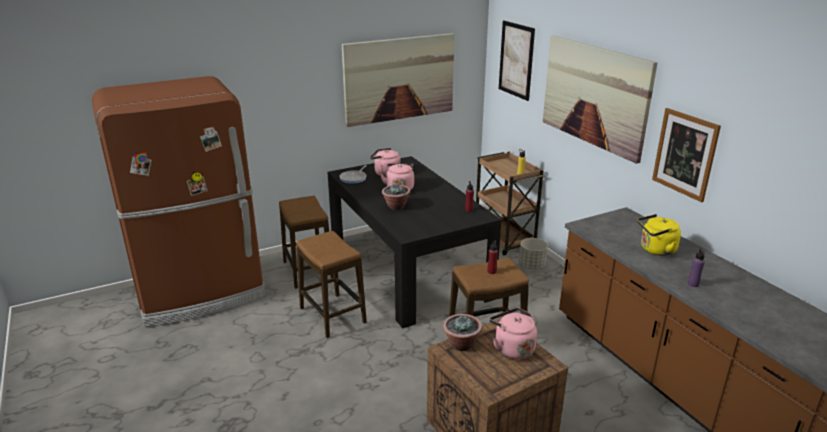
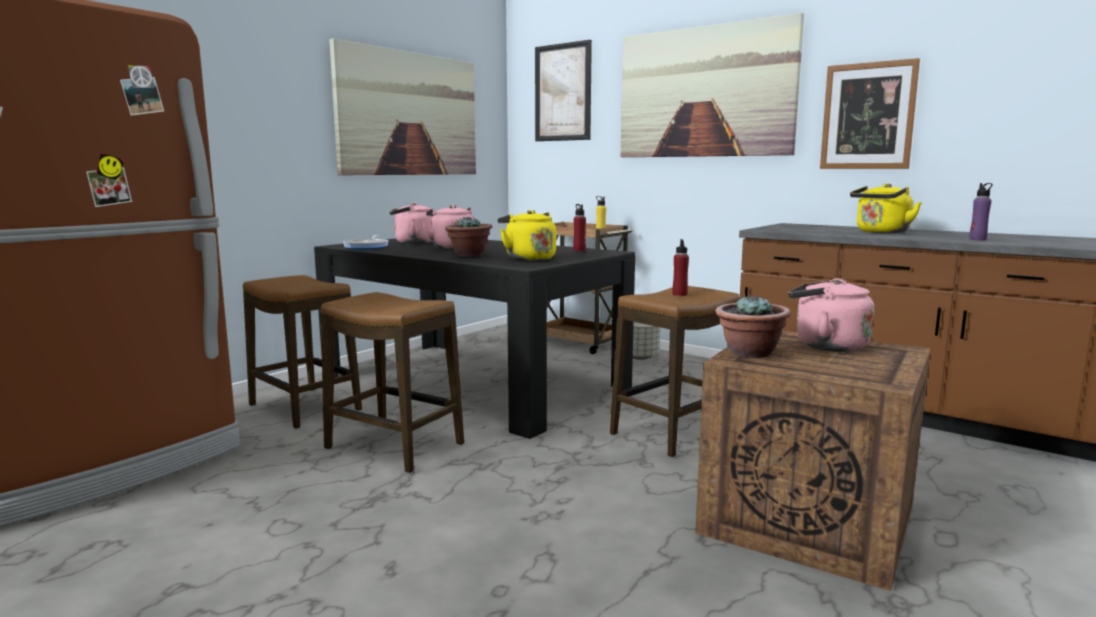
camera: 25 degrees left, 15 degrees down
(422, 221) = (528, 258): none -> yellow kettle

